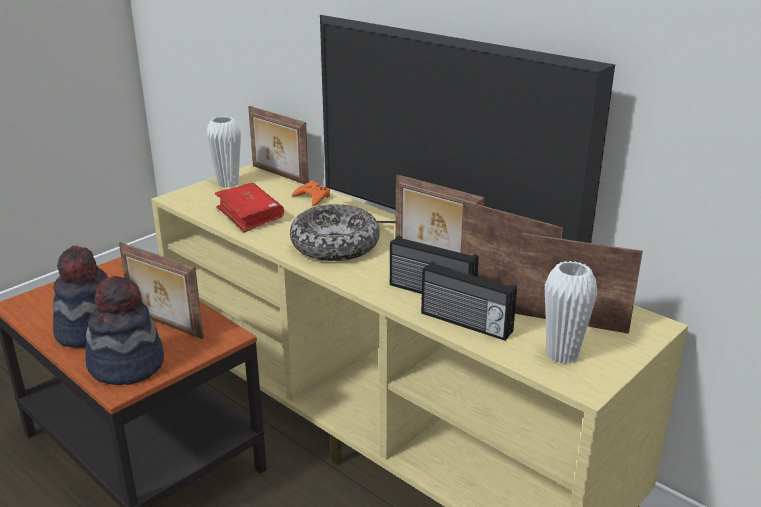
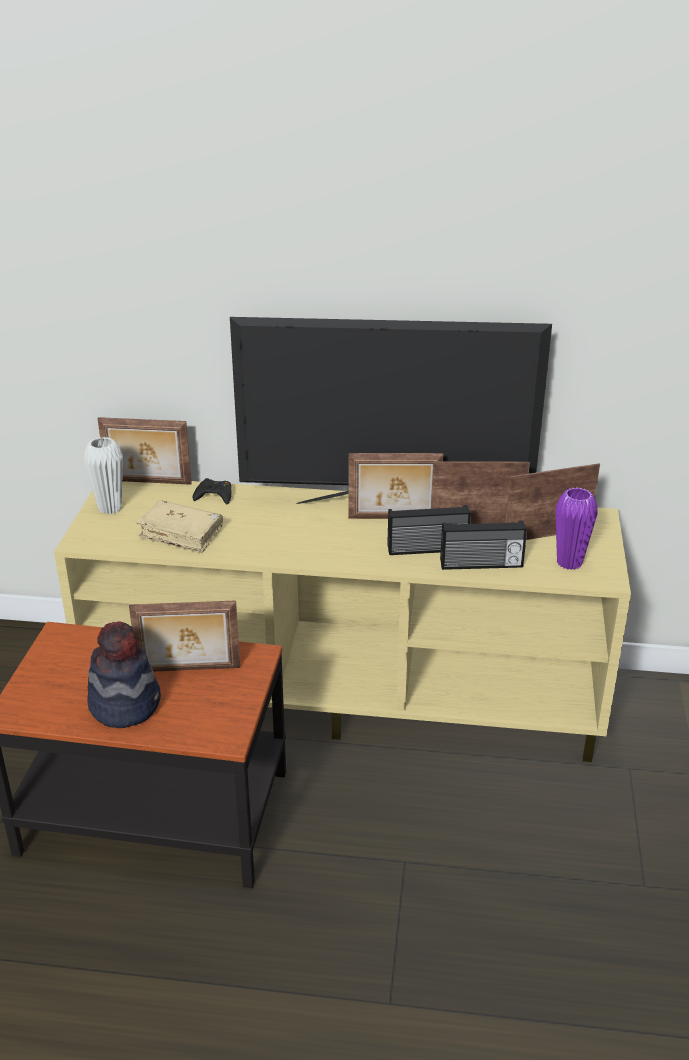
camera: 35 degrees left, 5 degrees up
(126, 365) = (205, 717): hat -> none
(250, 215) = (181, 534): red book -> beige book
(313, 197) = (214, 496): orange game controller -> black game controller
(335, 245) = (299, 536): bowl -> none
(562, 355) = (569, 563): white vase -> purple vase

